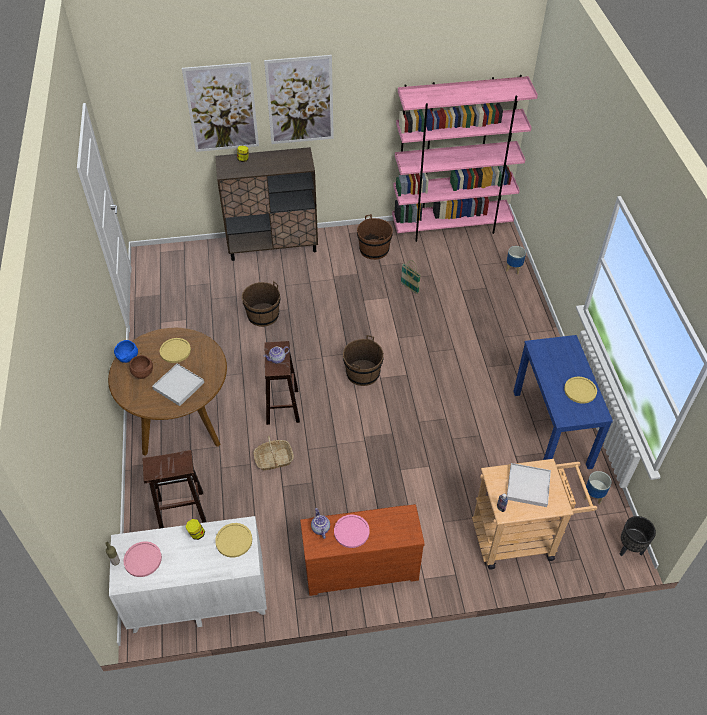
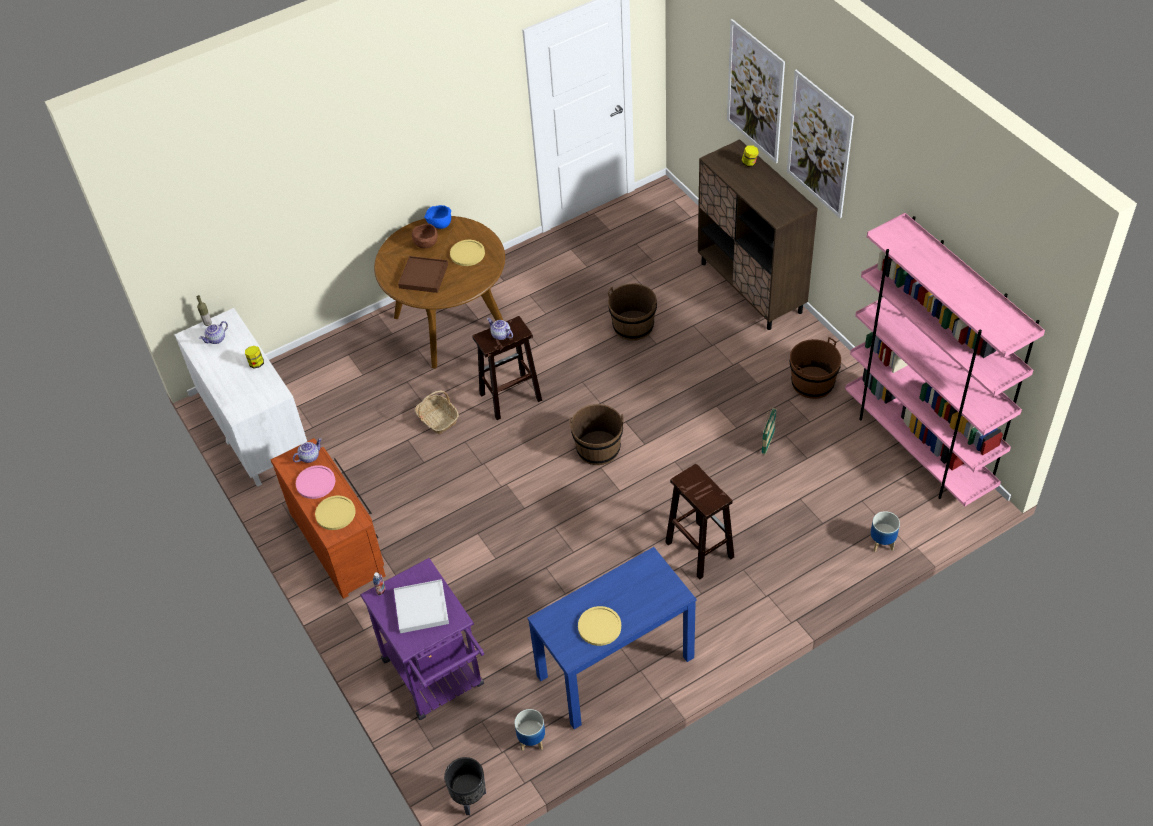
camera: 70 degrees right, 0 degrees up
(142, 559) = (216, 339): pink plate -> teapot
(178, 386) = (423, 276): white tray -> brown tray
(180, 510) = (343, 374): brown stool -> brown stool (698, 549)
(234, 540) = (259, 392): yellow plate -> yellow plate (335, 513)
(521, 537) = (437, 679): beige cart -> purple cart

